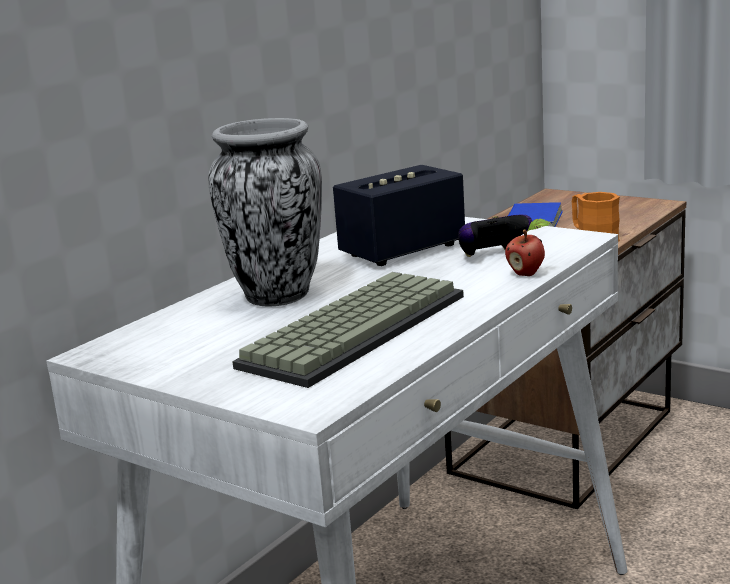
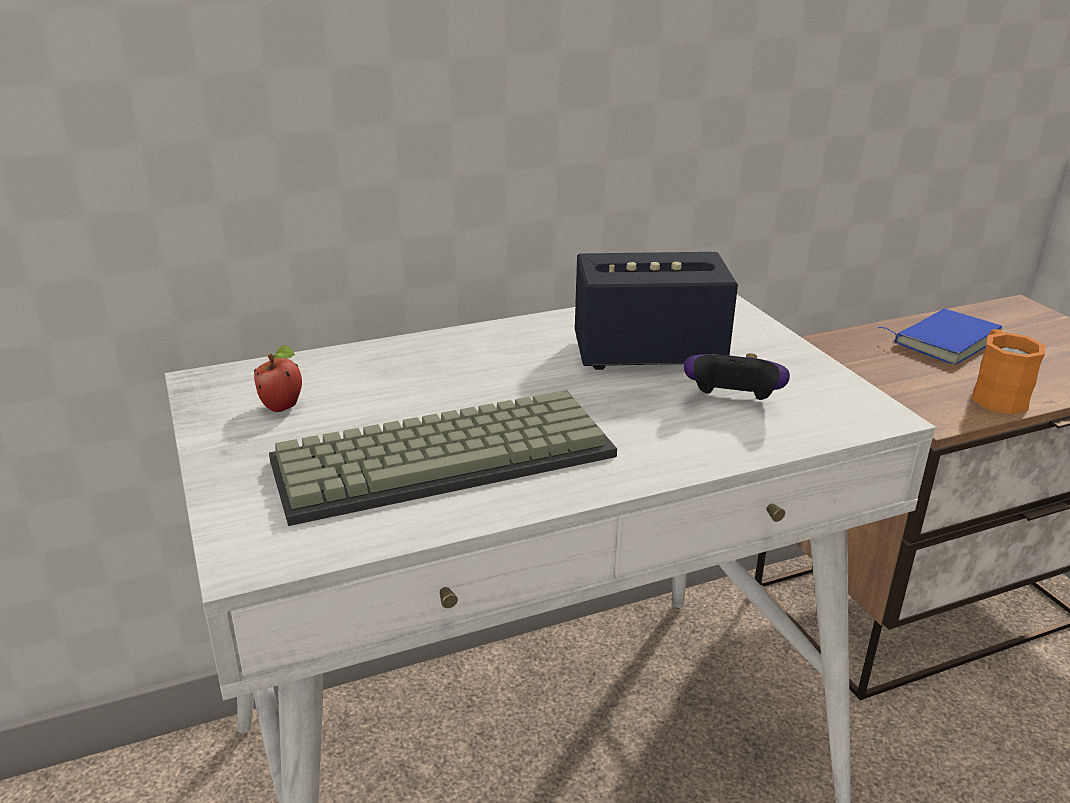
camera: 30 degrees right, 10 degrees up
(276, 295) = (446, 371): vase -> none
(528, 274) = (735, 450): apple -> apple (283, 407)

